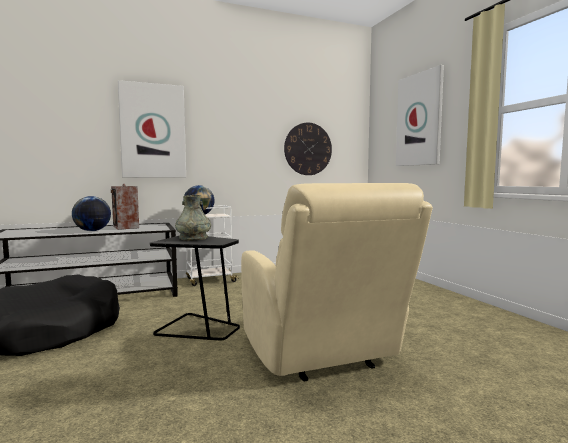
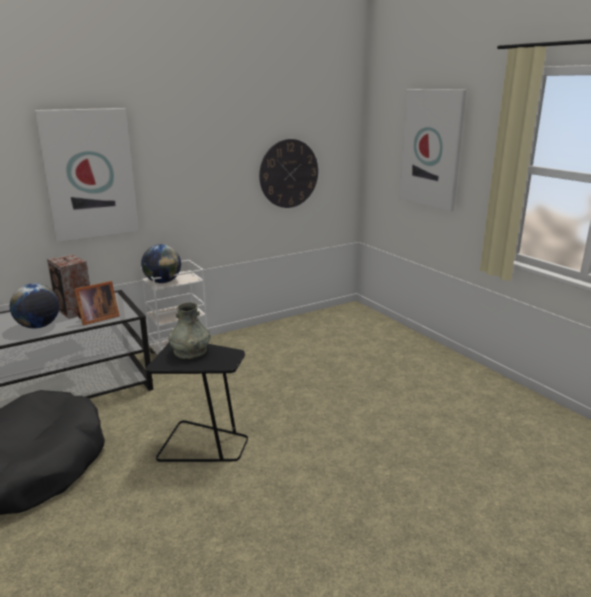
camera: 10 degrees left, 15 degrees up
(138, 230) = (97, 319): none -> picture frame
(321, 356) = (345, 473): beige armchair -> none

